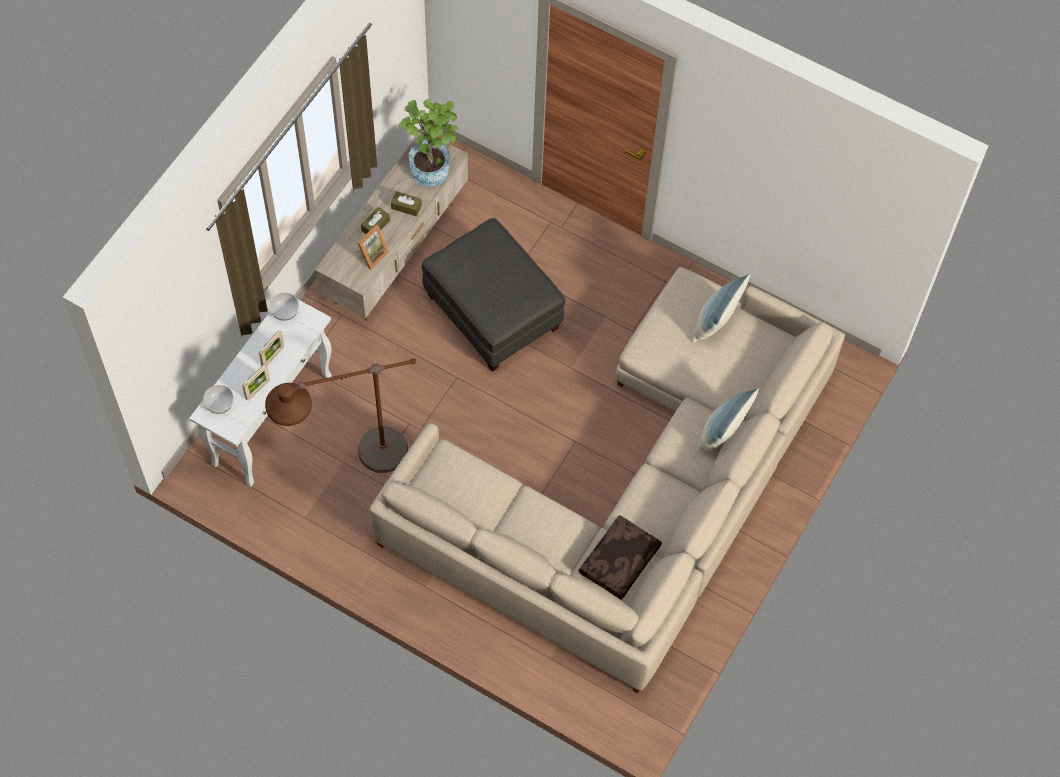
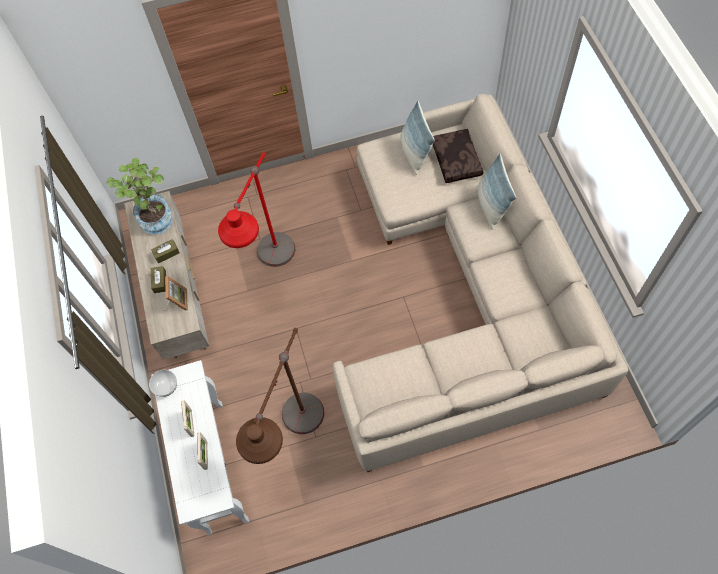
camera: 40 degrees left, 0 degrees up
(220, 404) = (190, 491): bowl -> none
(491, 312) = (272, 274): grey ottoman -> red floor lamp
(620, 562) = (531, 330): brown pillow -> brown pillow (457, 160)

